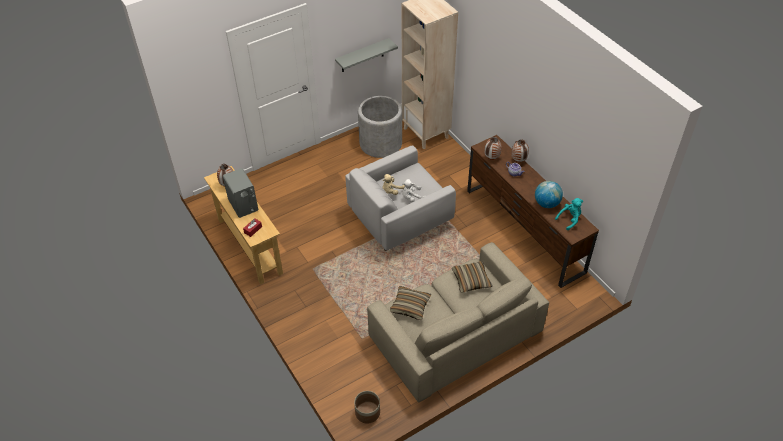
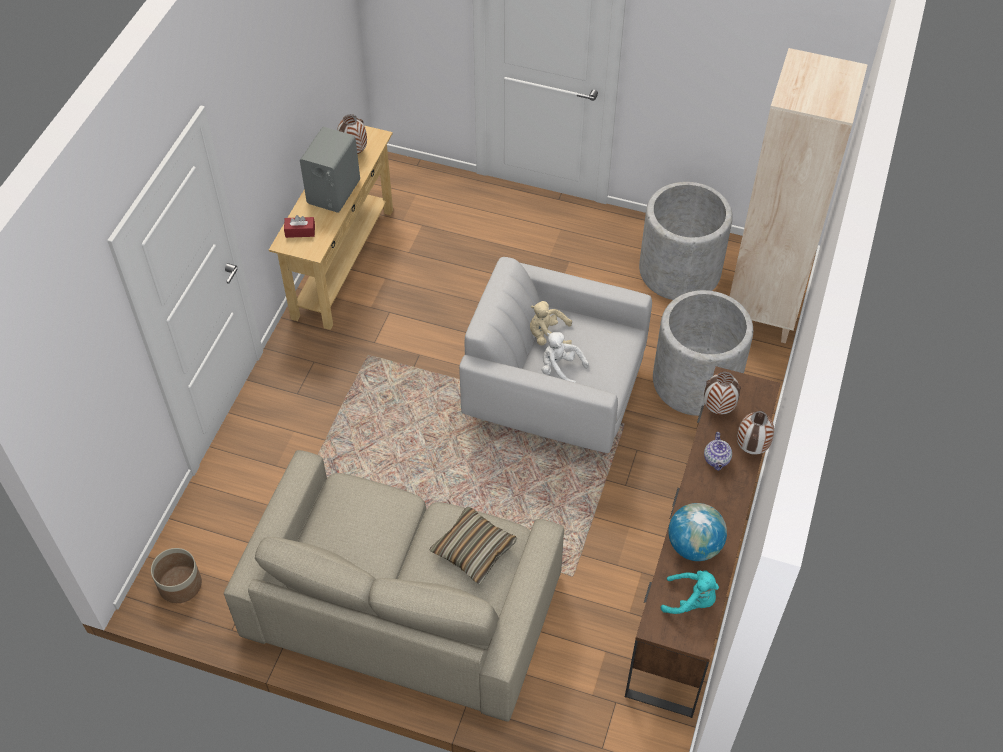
camera: 50 degrees right, 5 degrees up
(362, 56) = (721, 106): grey shelf -> none
(410, 306) = (355, 503): pillow -> none
(439, 174) = (695, 381): none -> grey planter

